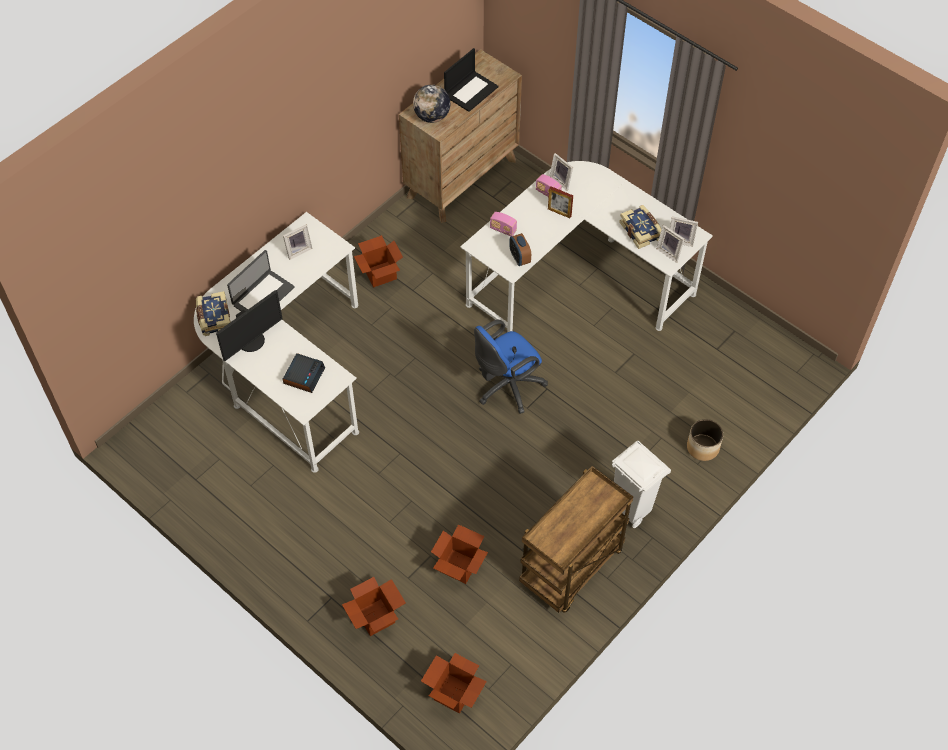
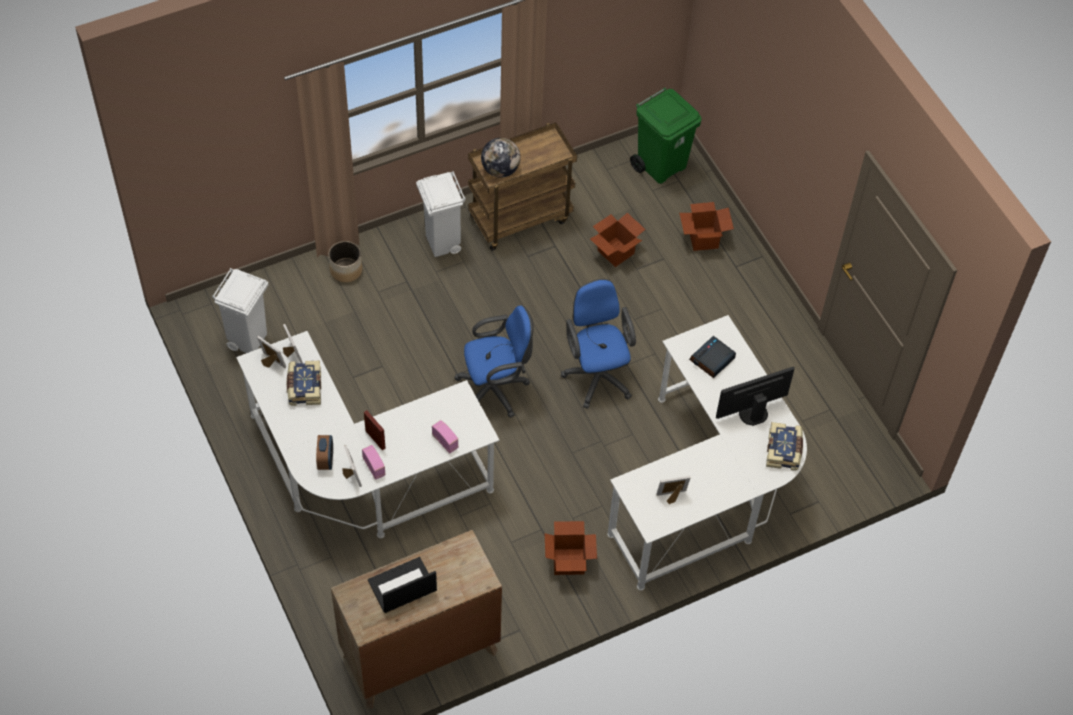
camera: 160 degrees left, 0 degrees up
(262, 296) = (726, 458): laptop -> none
(423, 434) = (597, 374): none -> blue office chair
(432, 116) = (465, 567): globe -> globe (500, 170)
(454, 694) = (661, 165): cardboard box -> green trash can
(519, 258) = (445, 403): alarm clock -> alarm clock (325, 460)
(742, 352) = (248, 340): none -> white trash can

